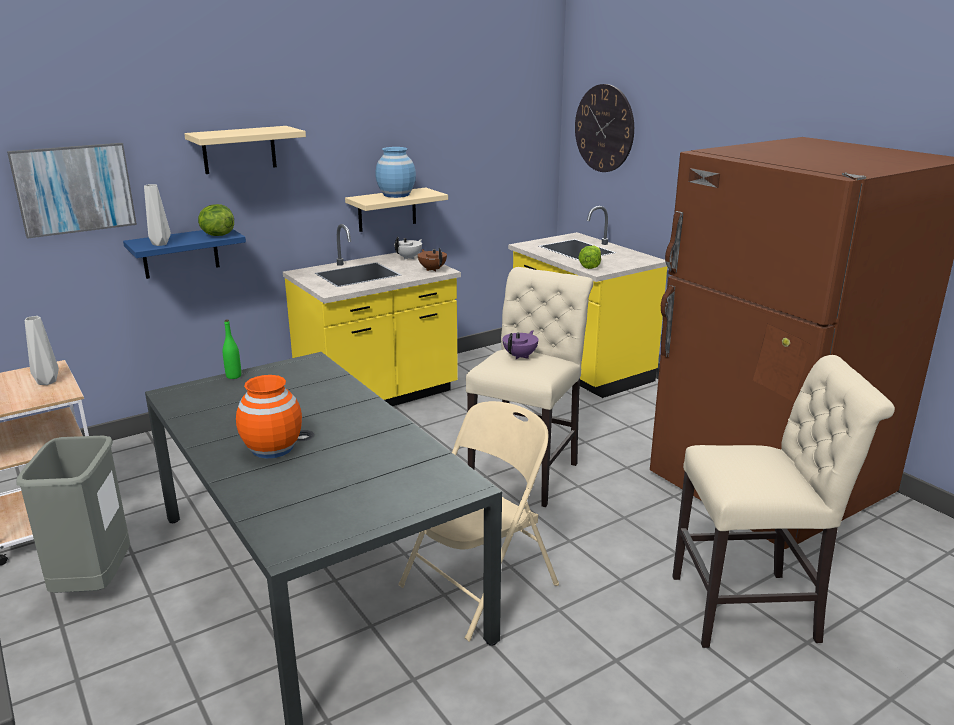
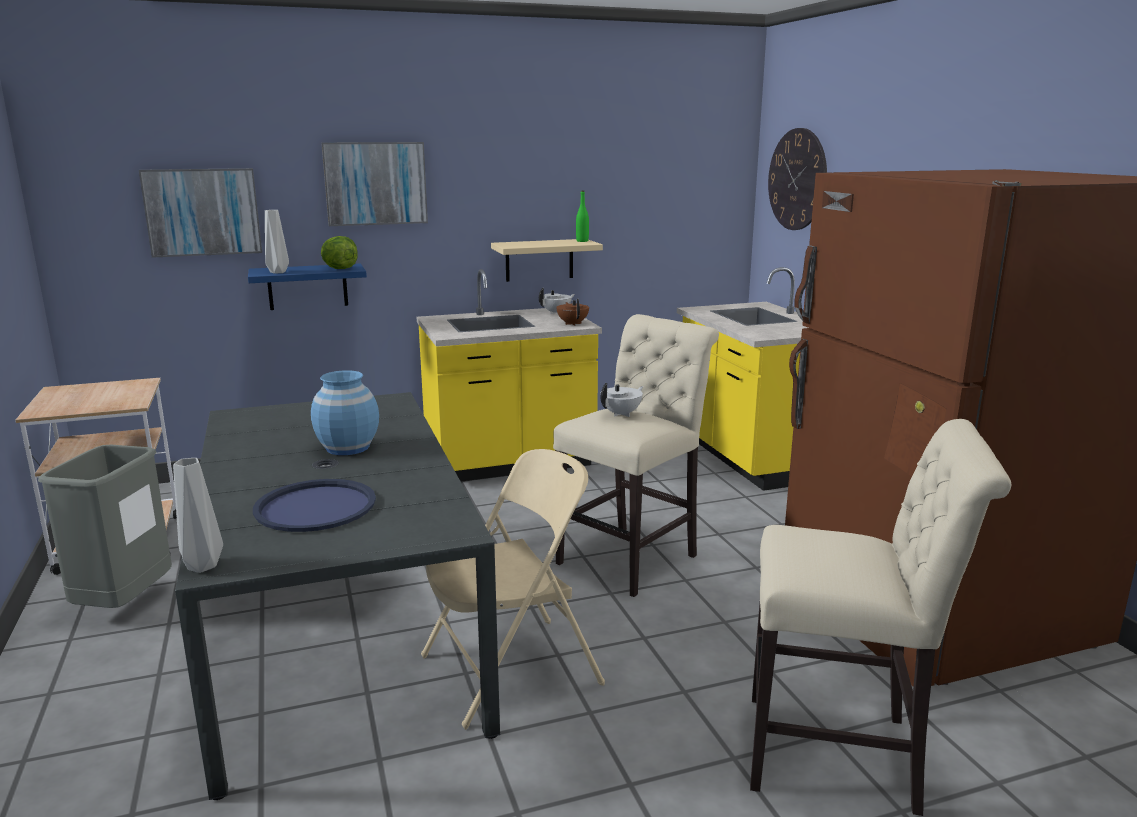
camera: 15 degrees right, 5 degrees down
(48, 382) = (127, 394): grey vase -> grey vase (203, 567)
(233, 376) = (304, 405): green bottle -> green bottle (582, 241)
(239, 150) = (375, 183): beige shelf -> picture
(272, 448) = (284, 471): orange vase -> none
(329, 480) = (315, 507): none -> blue tray
(396, 195) = (546, 242): blue vase -> blue vase (348, 447)
(520, 356) = (621, 414): purple teapot -> white teapot
(590, 266) = (755, 331): lettuce -> none

